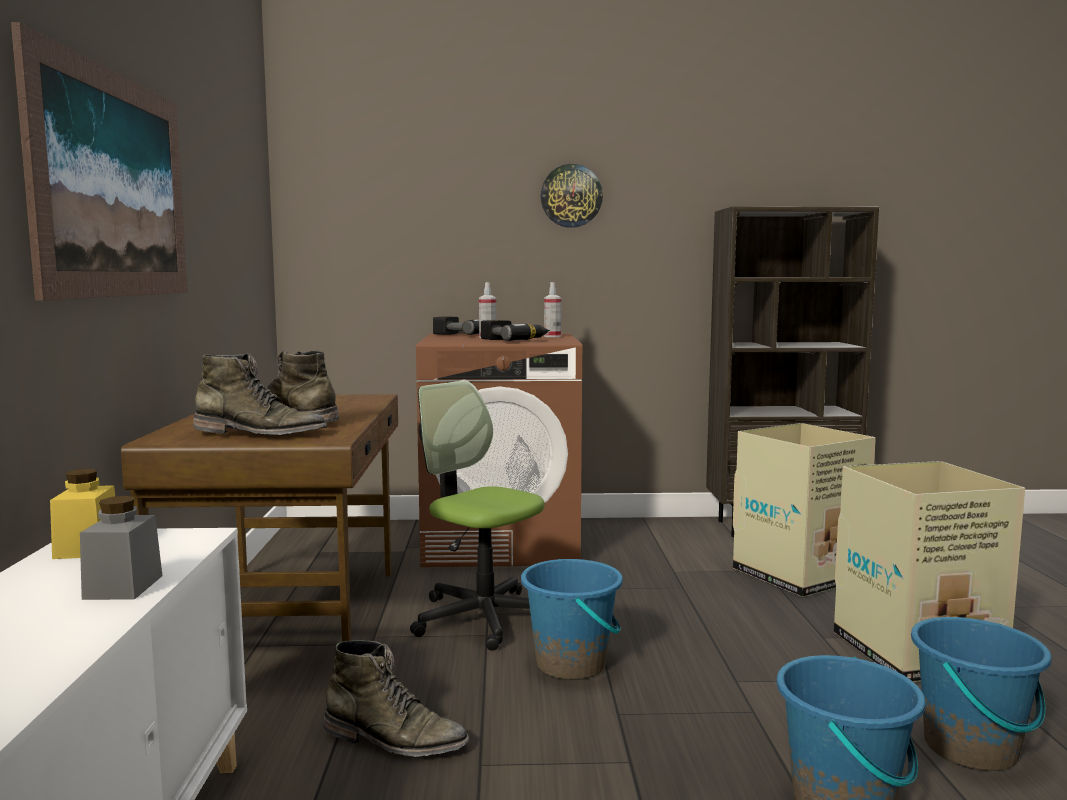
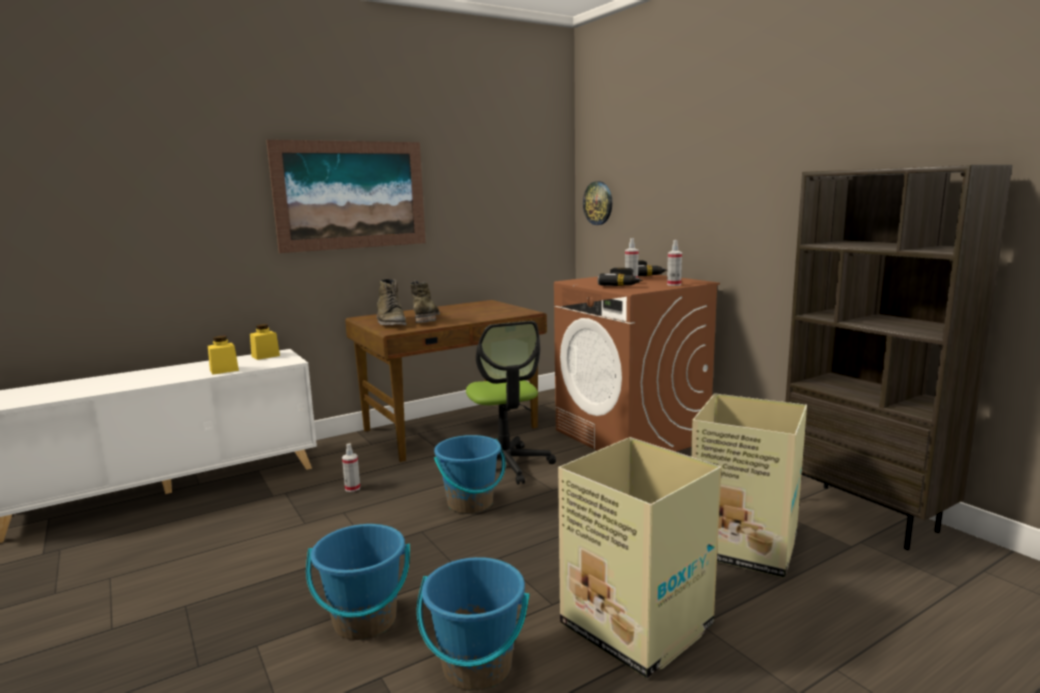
camera: 60 degrees right, 5 degrees up
(123, 587) = (224, 370): grey jar -> yellow jar
(395, 740) = (352, 488): green boot -> spray bottle
(482, 618) = (505, 465): office chair -> office chair turned 150 degrees clockwise
(571, 196) = (732, 161): wall clock -> wall clock (598, 203)

